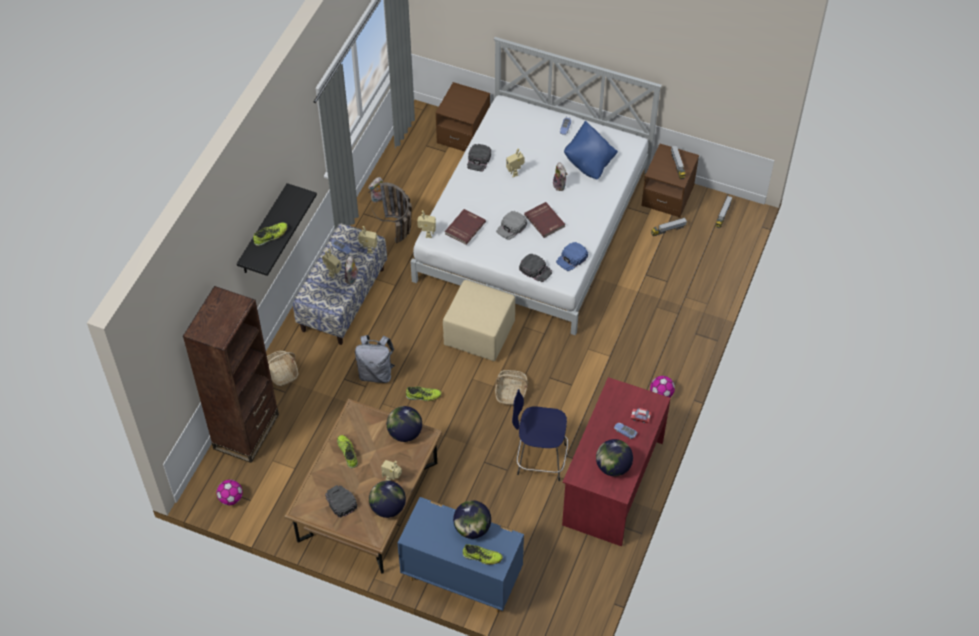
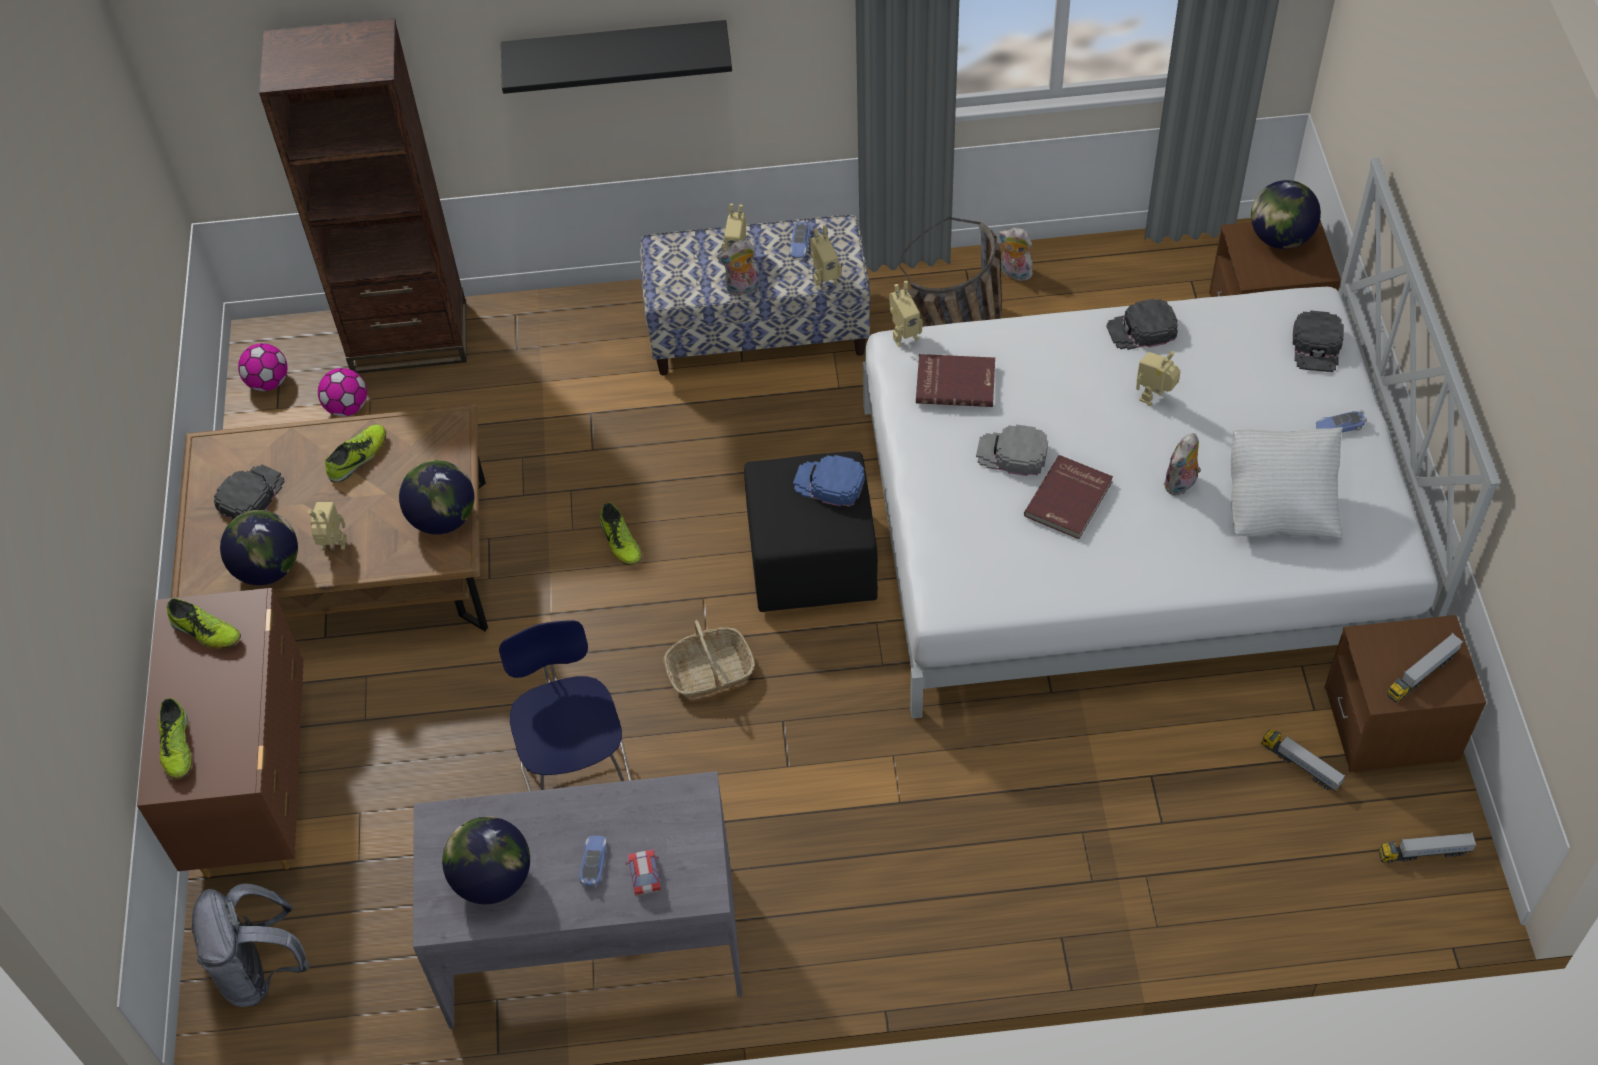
camera: 65 degrees right, 0 degrees up
(271, 236) = (589, 55): shoe -> shoe (206, 632)
(281, 373) = (552, 324): basket -> none
(376, 373) = (629, 451): grey backpack -> grey backpack (261, 970)
(461, 578) = (255, 783): blue dresser -> brown dresser
(472, 528) = (235, 701): globe -> globe (1279, 238)
(480, 334) = (813, 563): beige ottoman -> black ottoman
(535, 270) = (935, 540): black cap -> black cap (1317, 346)
(572, 258) = (1006, 587): blue cap -> blue cap (829, 484)
(589, 162) = (1280, 506): blue pillow -> white pillow
(612, 482) = (592, 943): red desk -> grey desk
(661, 394) = (861, 939): football -> football (347, 407)

